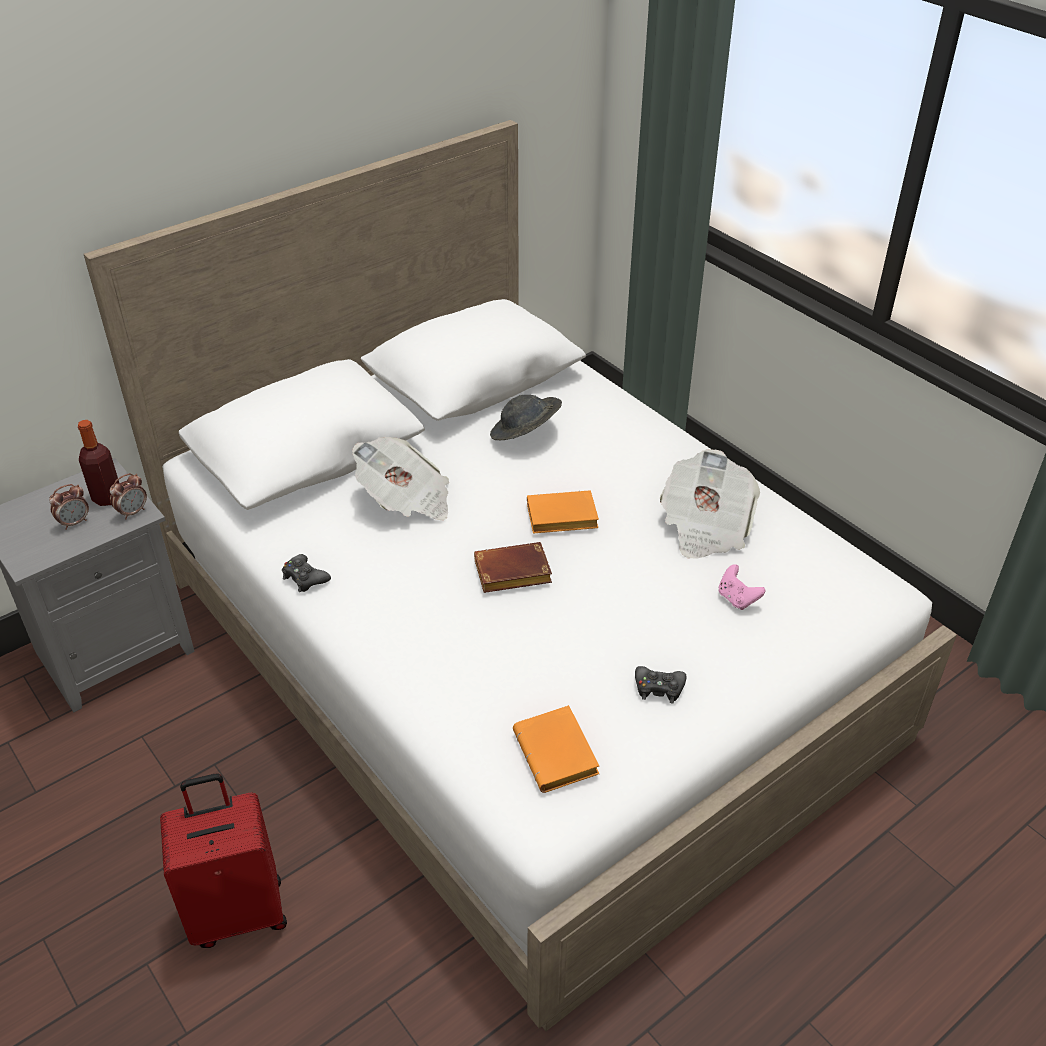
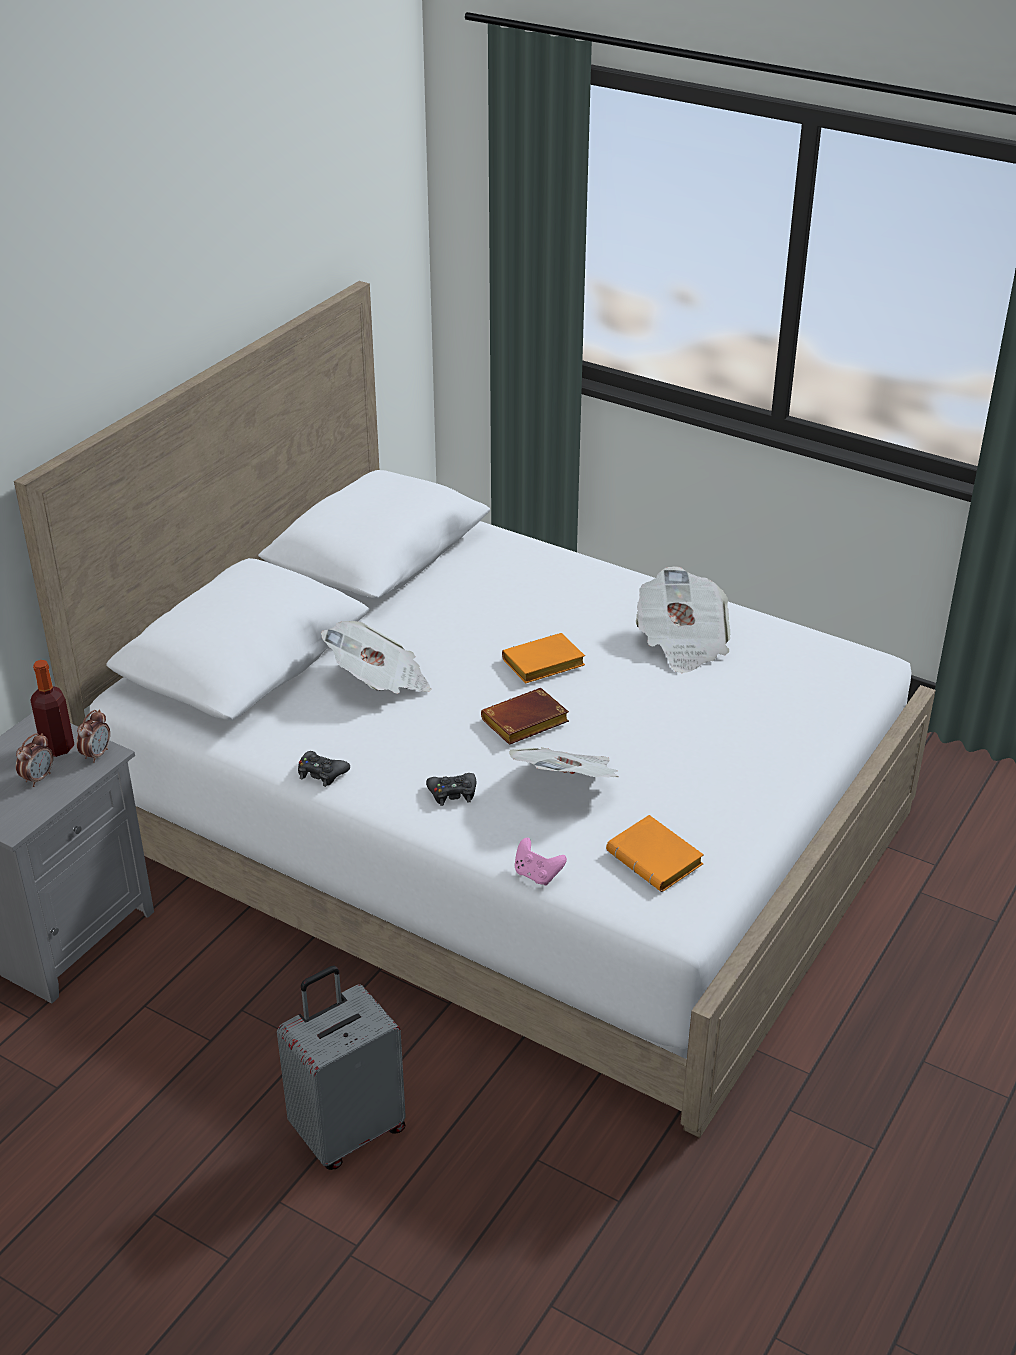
camera: 20 degrees left, 5 degrees down
(238, 912) = (347, 1130): red suitcase -> grey suitcase
(516, 649) = (568, 785): none -> newspaper
(525, 434) = (462, 598): grey hat -> none
(659, 688) = (715, 785): black game controller -> black game controller (452, 793)
(737, 599) = (744, 697): pink game controller -> pink game controller (537, 875)

